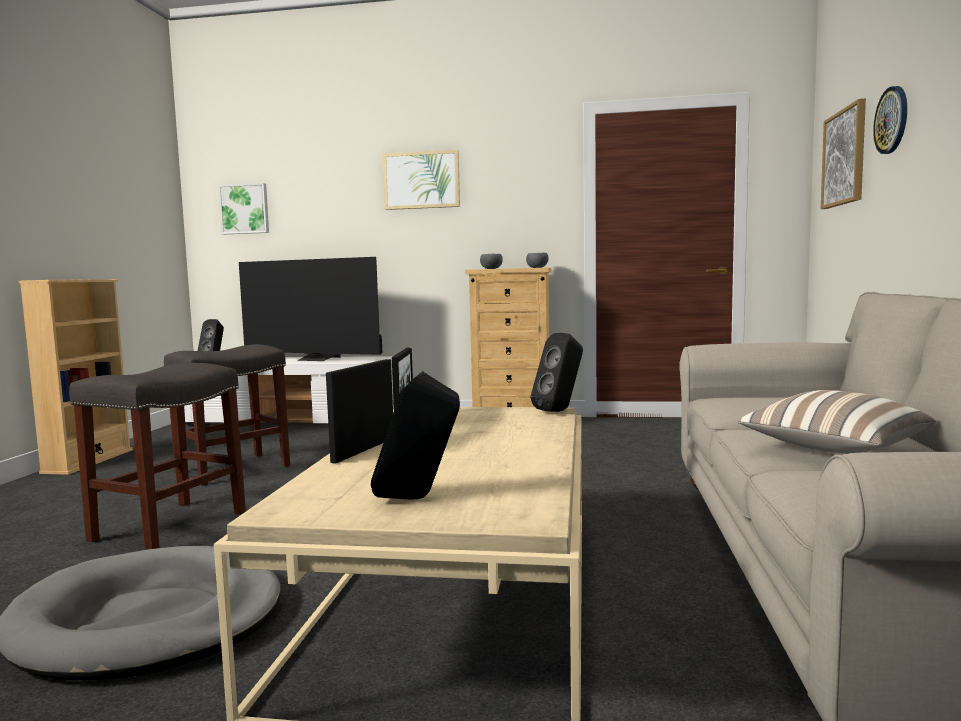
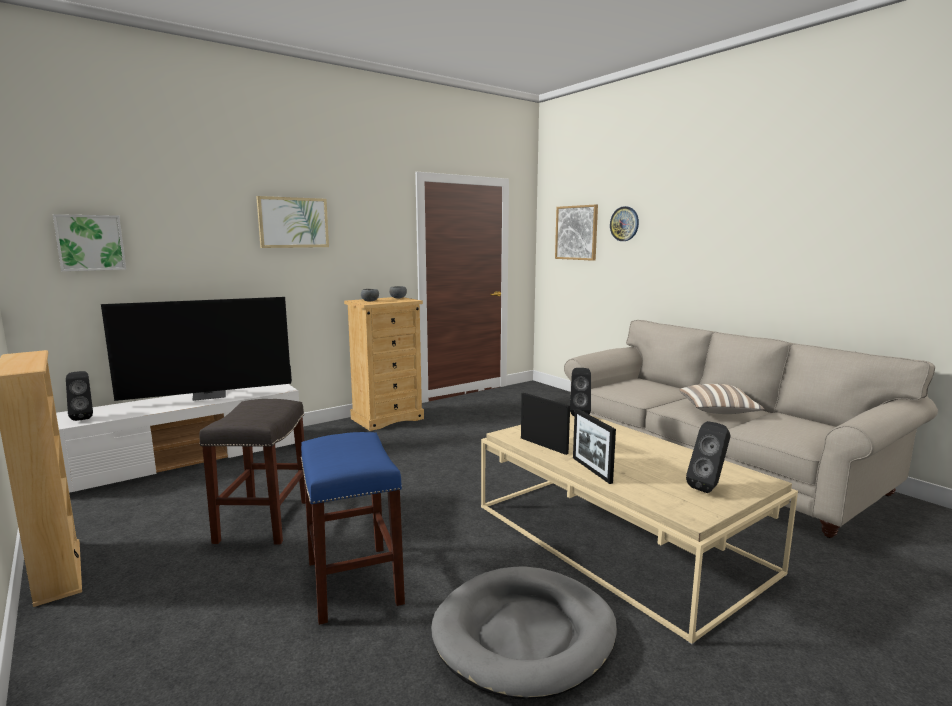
camera: 45 degrees left, 5 degrees up
(171, 525) = (352, 581): grey stool -> blue stool

